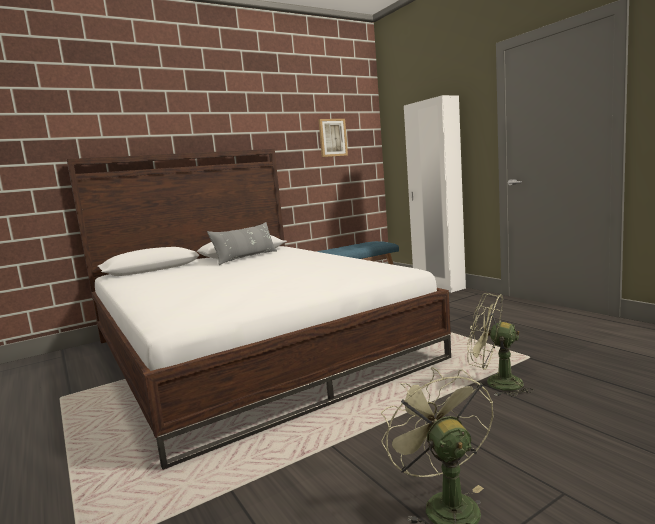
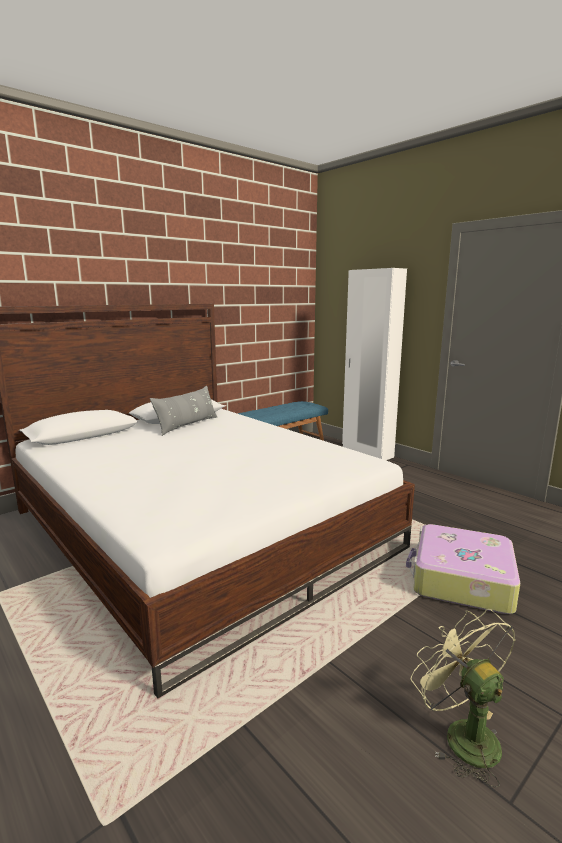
camera: 10 degrees left, 5 degrees up
(332, 137) = (269, 293): picture -> none
(495, 383) = (461, 580): green fan -> suitcase

